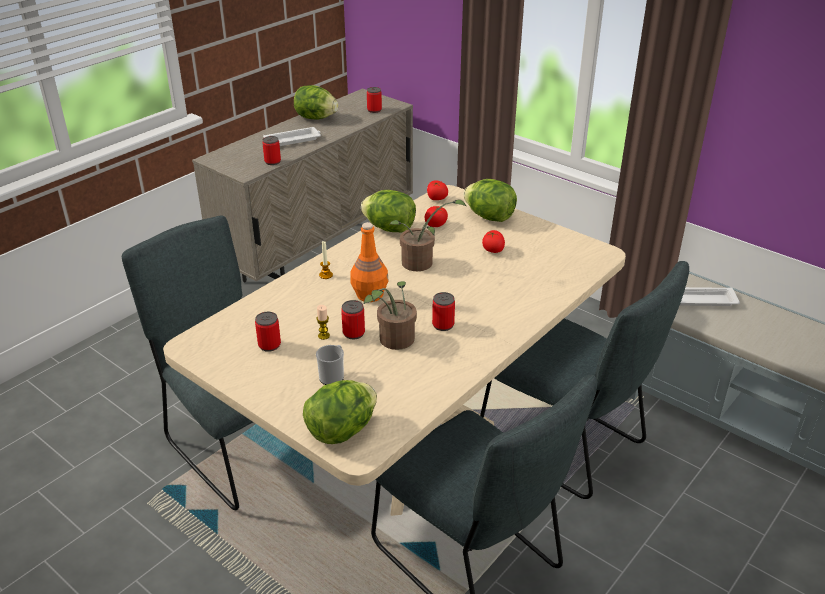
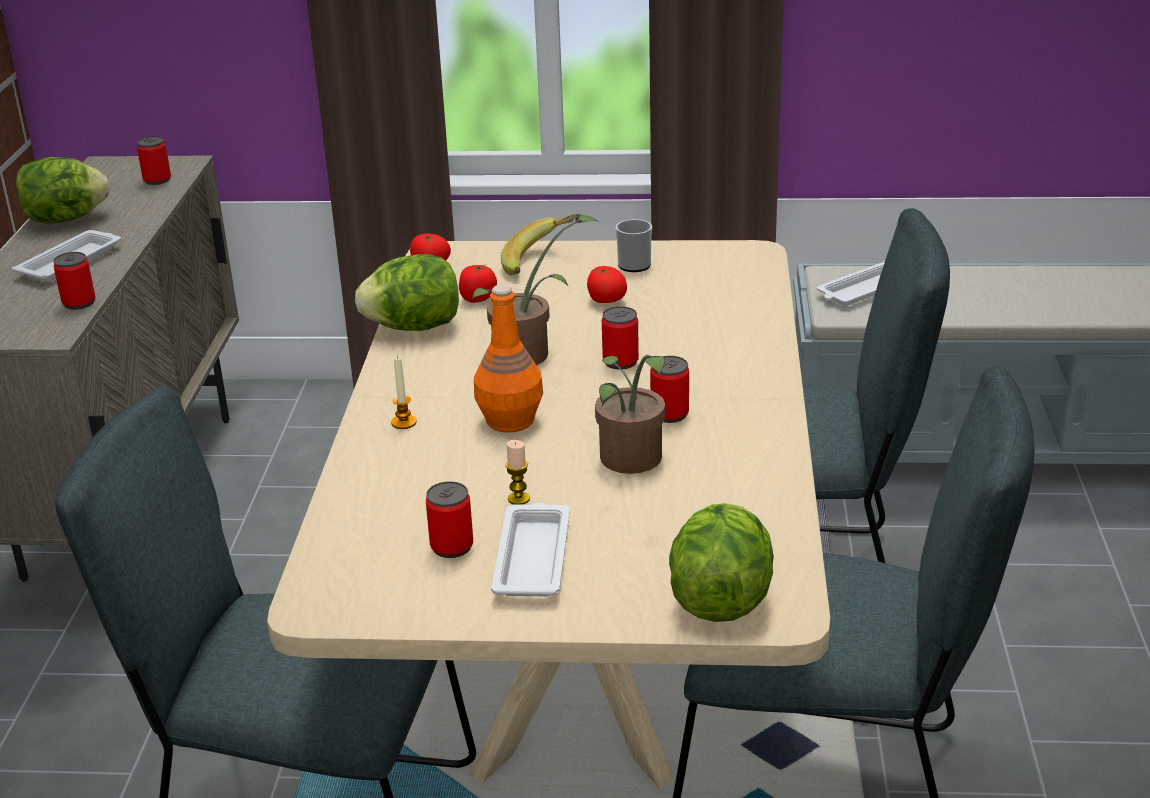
camera: 35 degrees left, 5 degrees down
(293, 367) = (533, 557): none -> white tray
(333, 376) = (608, 541): mug -> mug (633, 263)
(353, 333) = (558, 476): can -> can (620, 361)
(489, 217) = (542, 262): lettuce -> banana

